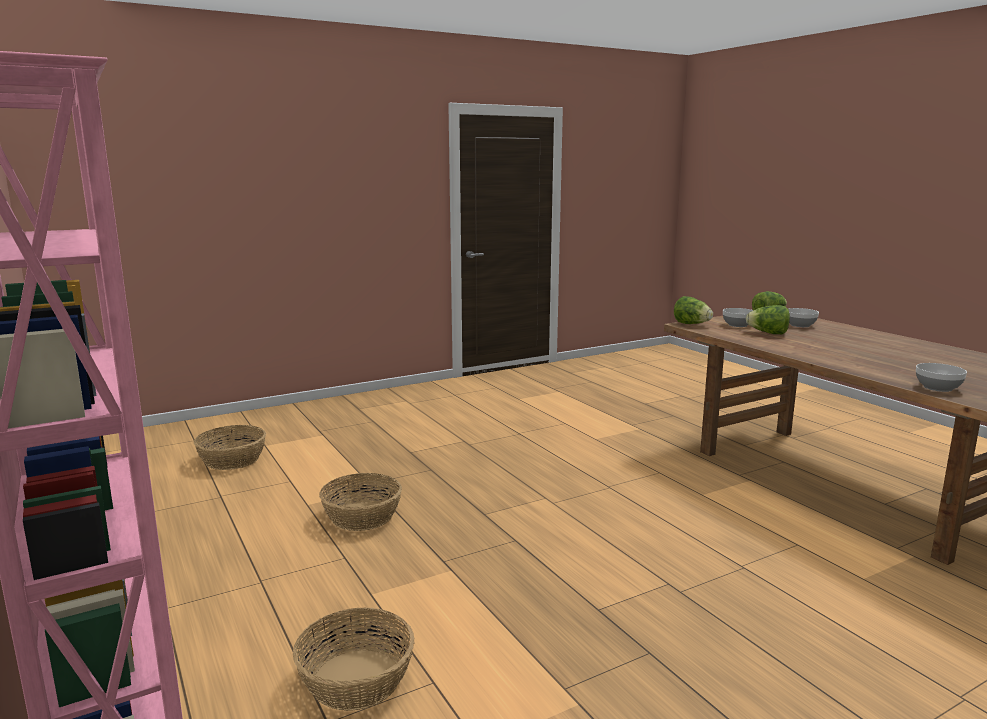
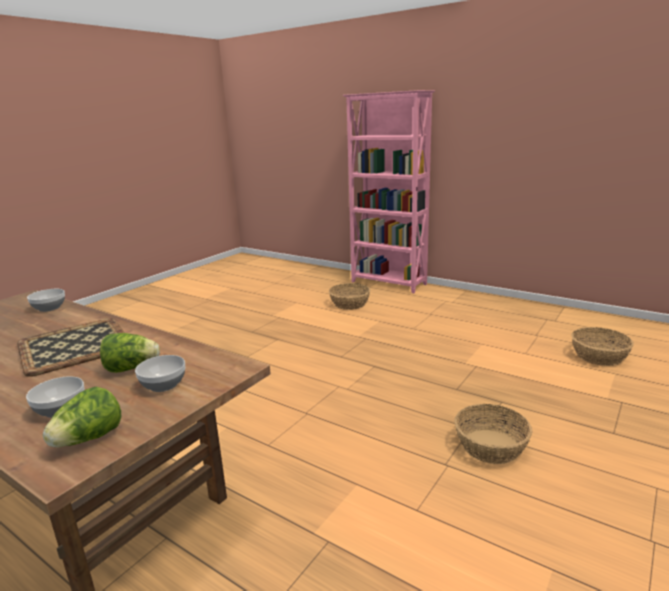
camera: 155 degrees right, 5 degrees up
(361, 516) = (440, 346): basket -> basket (490, 446)
(691, 324) = (231, 370): lettuce -> none
(837, 350) = (75, 345): none -> tray

